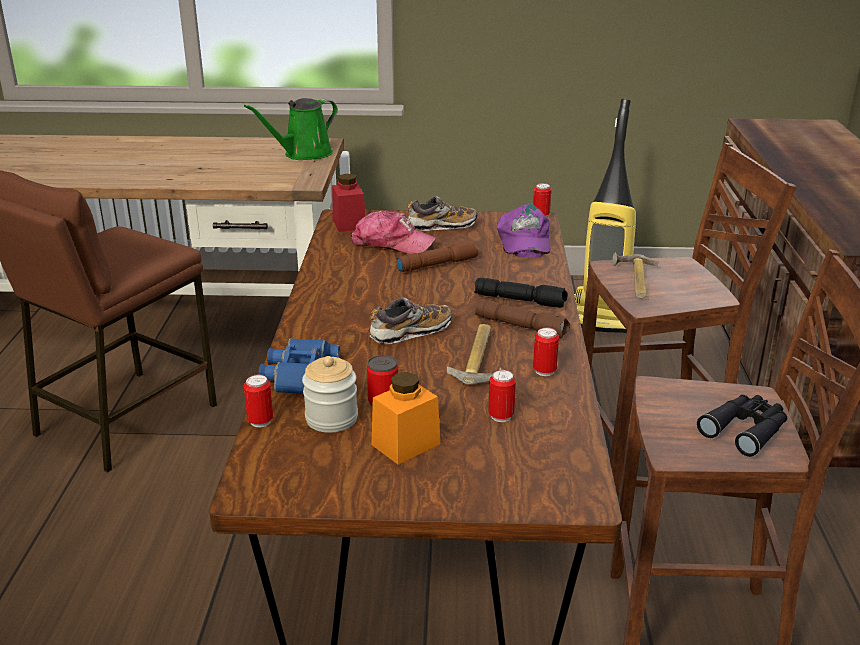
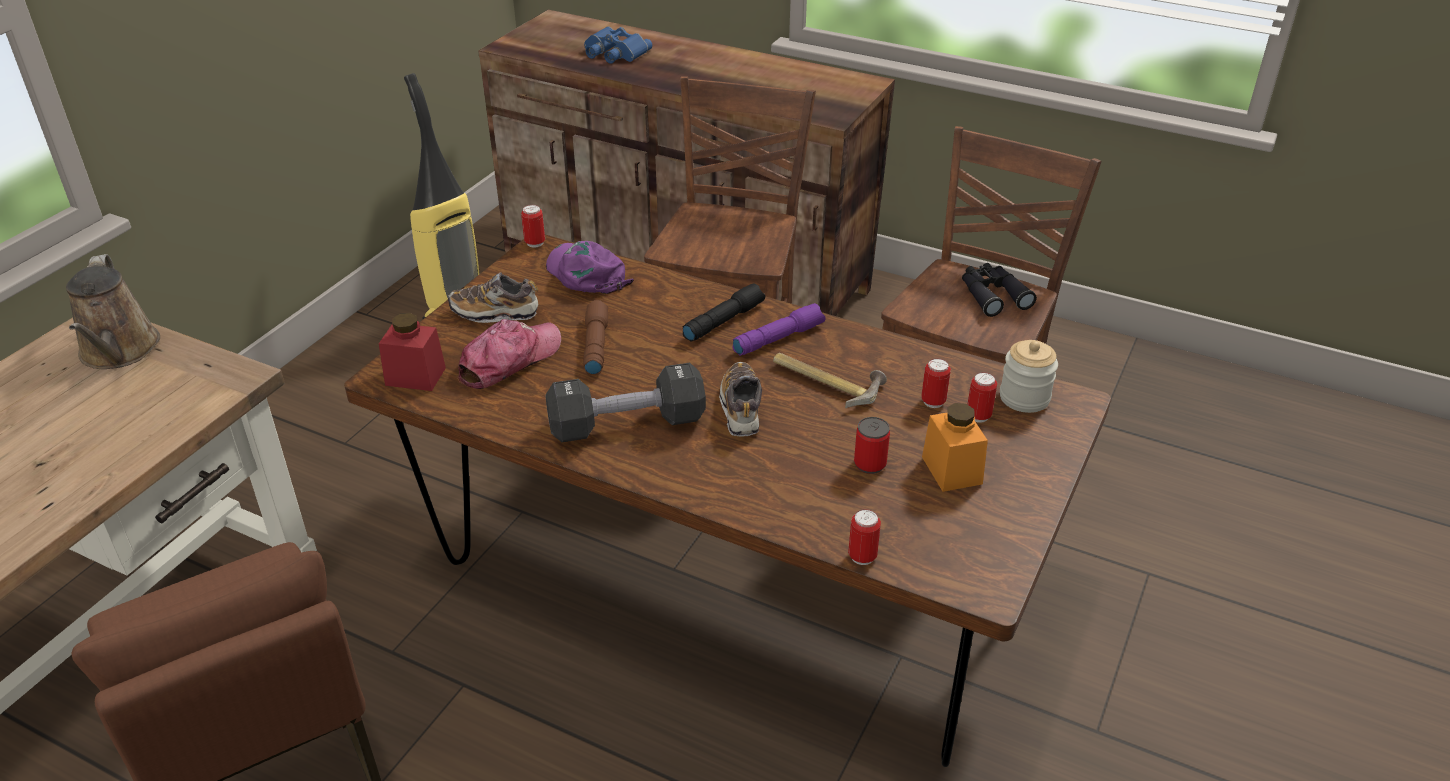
camera: 65 degrees left, 10 degrees up
(298, 373) = (778, 508): blue binoculars -> blue binoculars (614, 53)
(304, 154) = (119, 352): green watering can -> brown watering can
(331, 419) = (883, 506): jar -> jar (1024, 398)
(354, 297) = (627, 424): none -> black dumbbell
(441, 226) = (495, 312): shoe -> shoe turned 105 degrees counterclockwise
(521, 327) = (778, 338): brown flashlight -> purple flashlight
(523, 240) = (586, 274): purple cap -> purple cap turned 150 degrees counterclockwise
(544, 371) = (870, 353): can -> can (978, 416)
(634, 280) = (708, 248): hammer -> none

